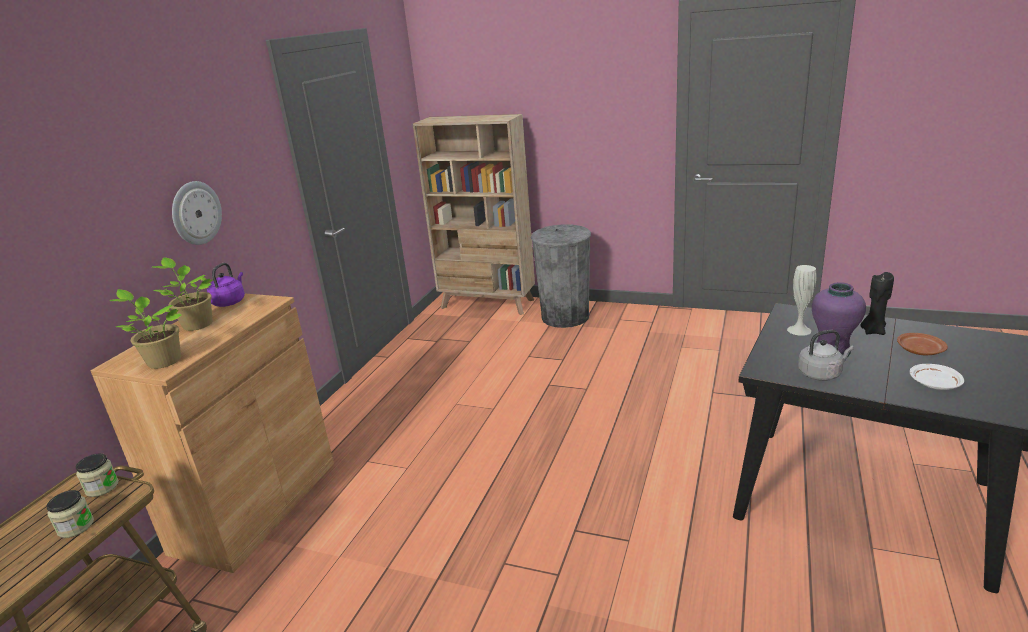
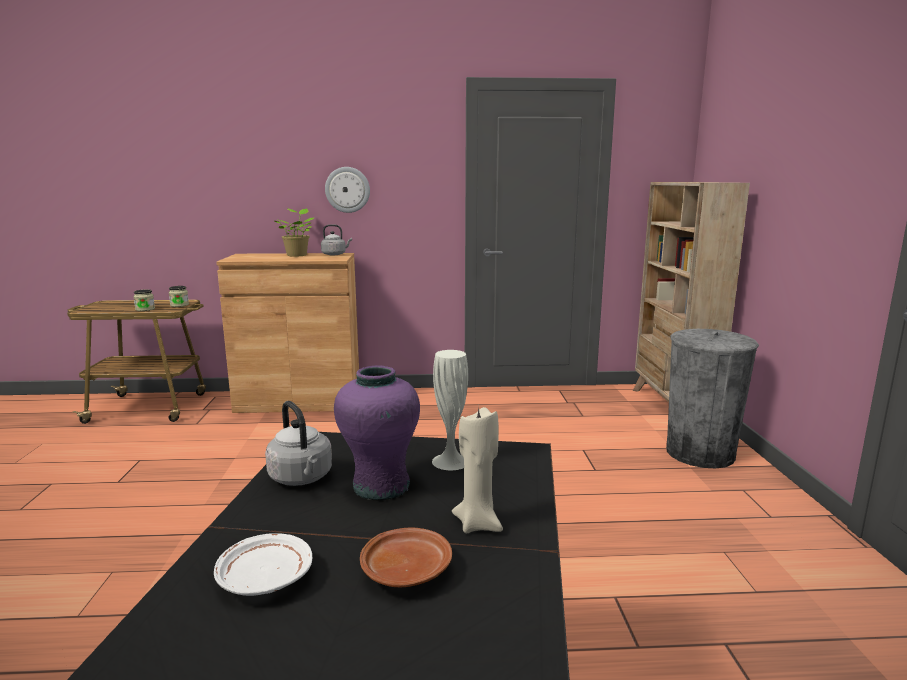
camera: 65 degrees right, 10 degrees down
(162, 361) = (243, 258): potted plant -> none
(230, 302) = (335, 254): purple kettle -> grey kettle
(873, 331) = (478, 523): black candle -> beige candle

